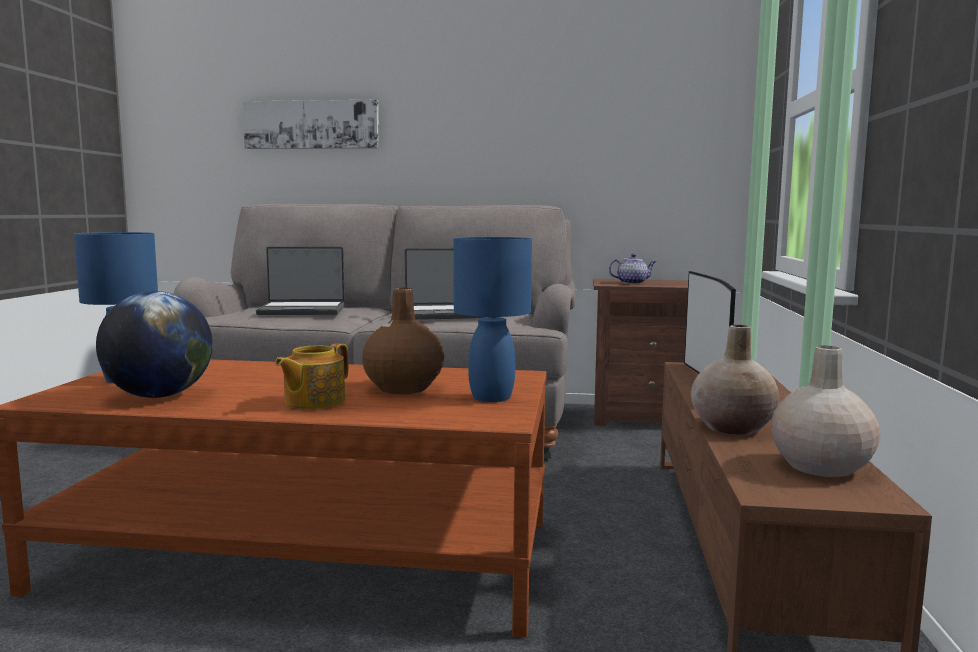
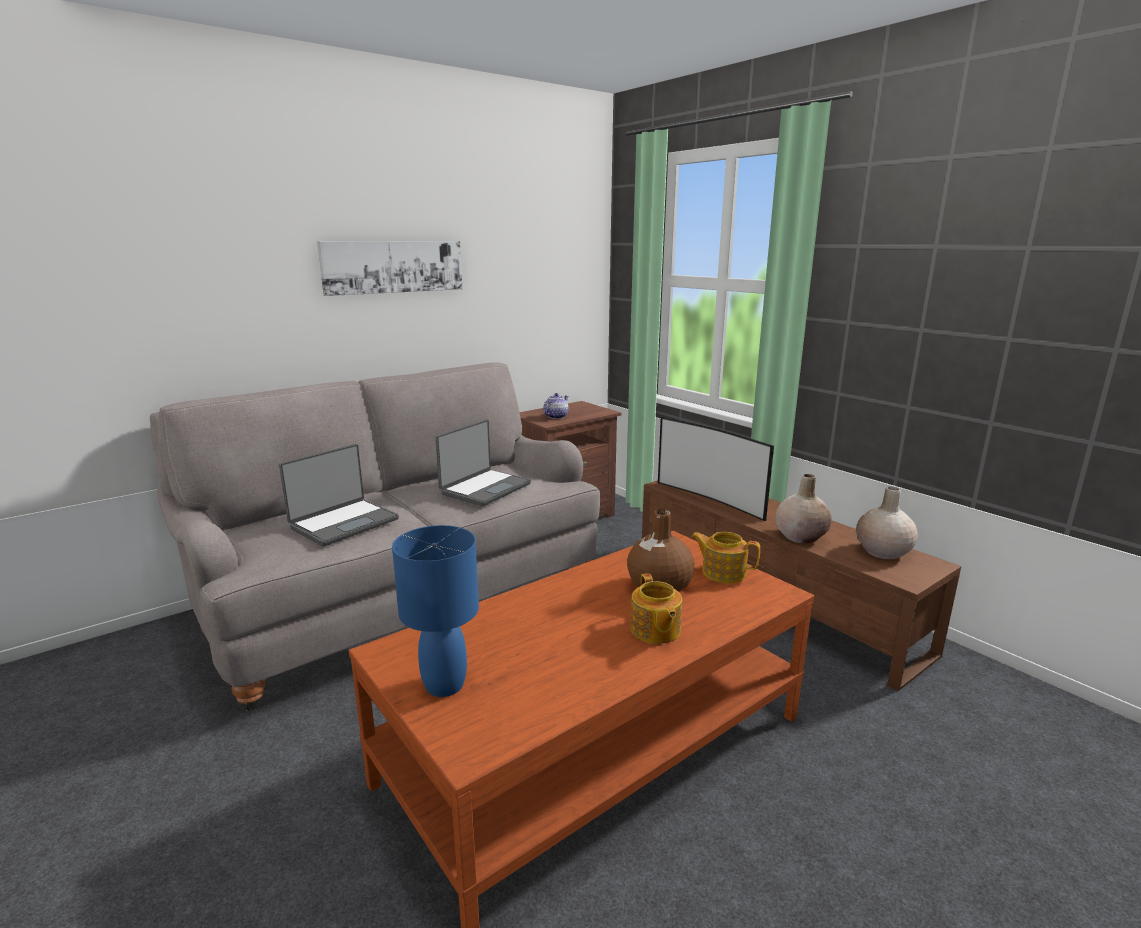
camera: 45 degrees left, 10 degrees up
(159, 396) = (543, 686): globe -> none
(311, 125) = (205, 289): picture -> picture (393, 266)
(492, 397) = (723, 572): blue table lamp -> teapot

